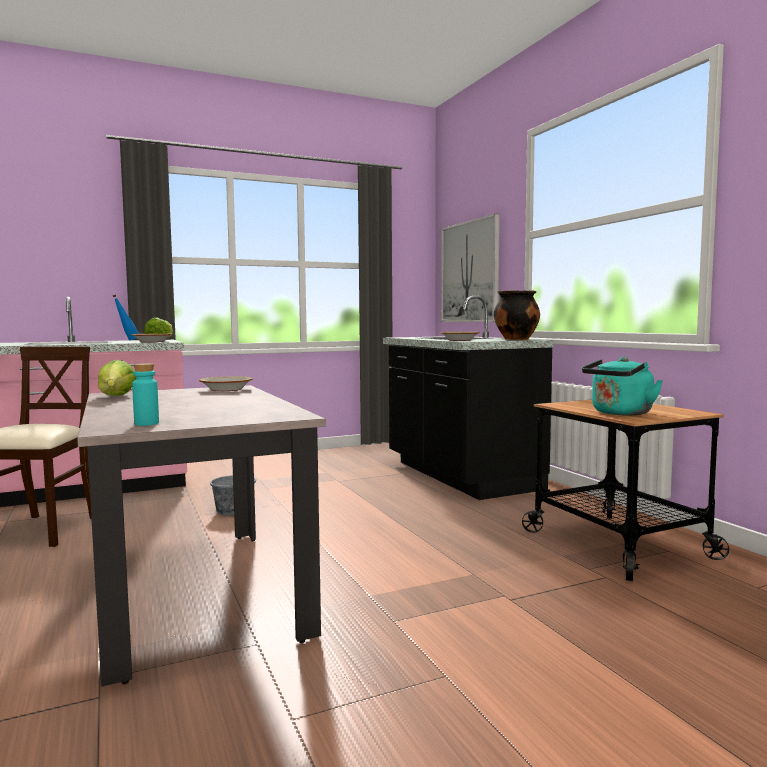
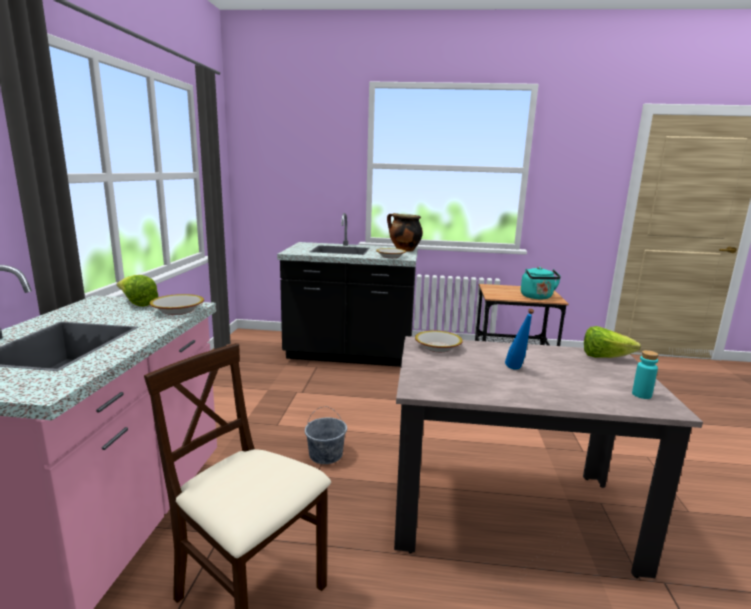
camera: 60 degrees left, 10 degrees up
(116, 397) = (453, 389): lettuce -> lettuce (604, 357)
(127, 340) = (70, 313): blue bottle -> blue bottle (516, 370)
(470, 272) = (290, 185): picture -> none

